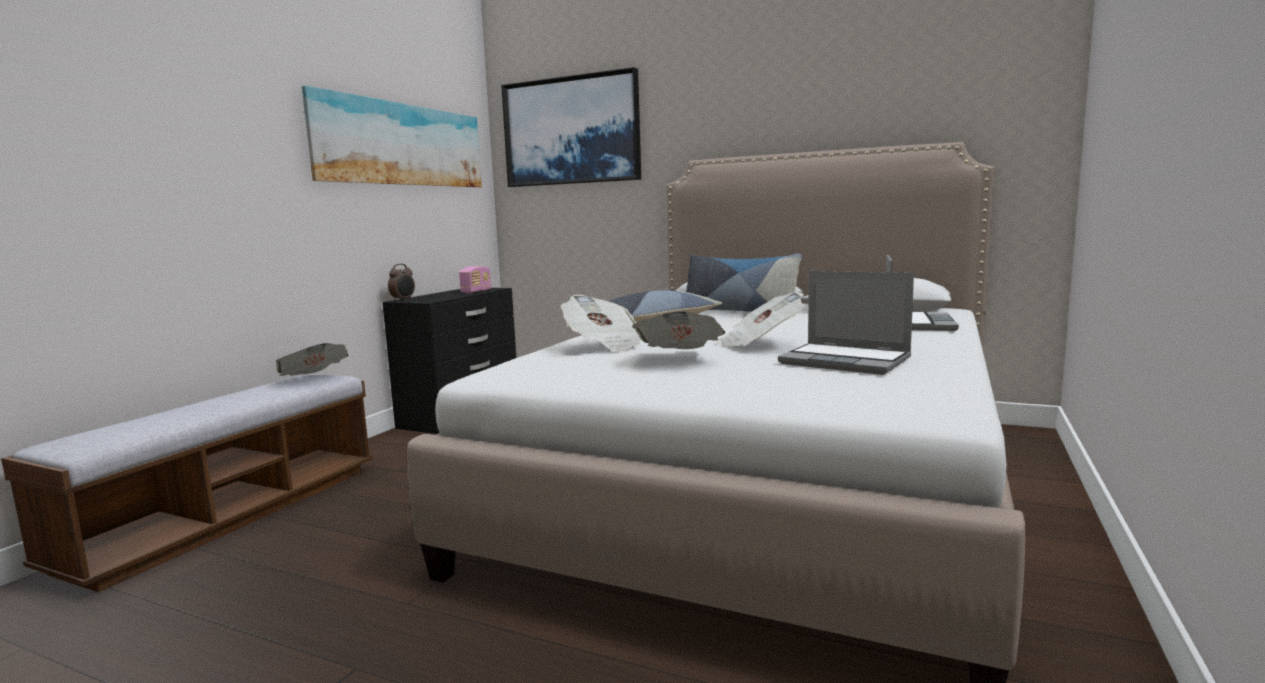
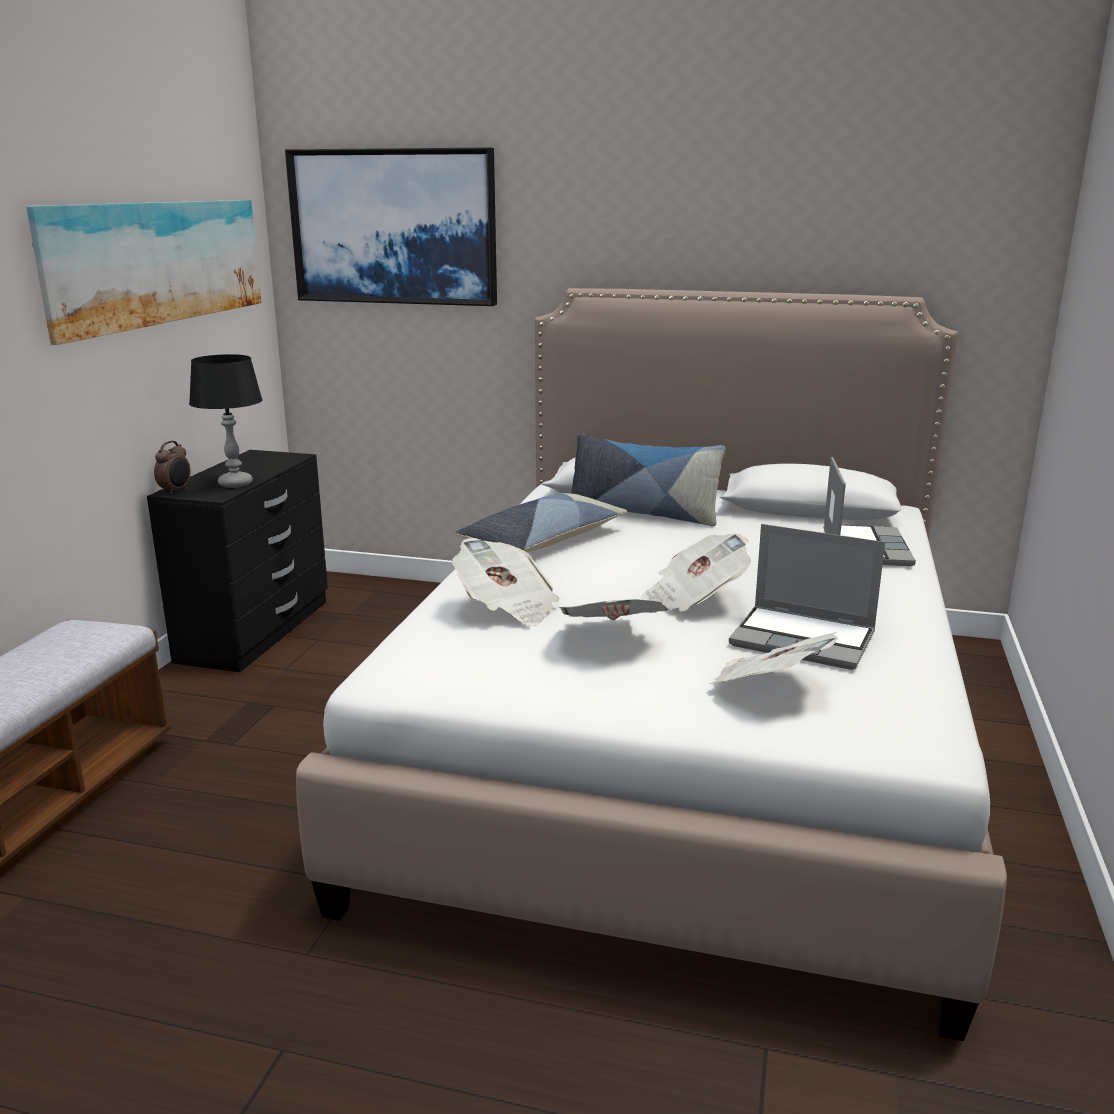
camera: 10 degrees left, 10 degrees up
(314, 379) = (90, 636): newspaper -> newspaper (768, 688)
(446, 297) = (235, 484): none -> black table lamp
(476, 291) = (270, 466): radio -> none

